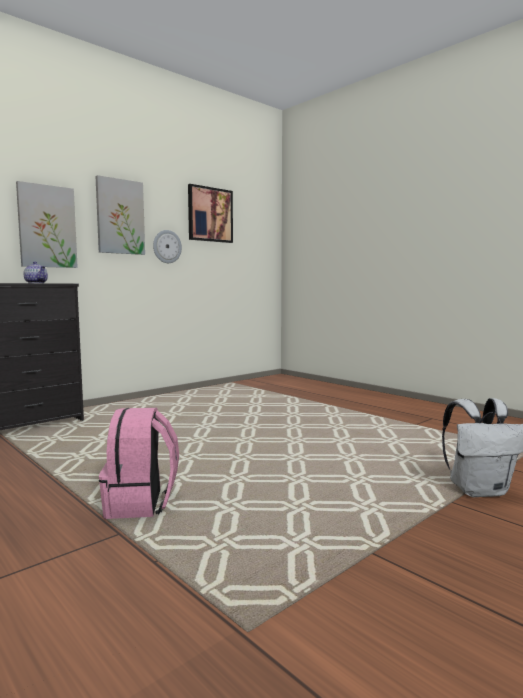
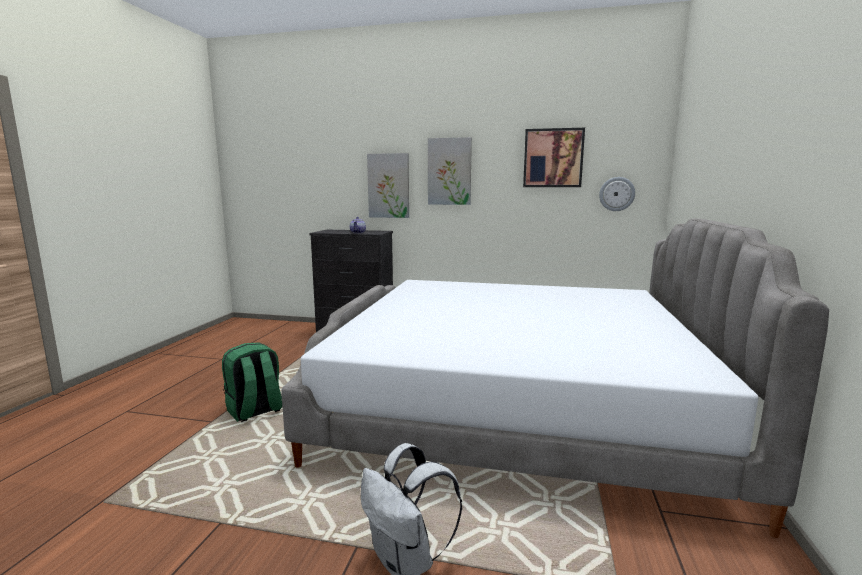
camera: 55 degrees right, 5 degrees up
(141, 504) = (255, 411): pink backpack -> green backpack
(167, 246) = (496, 196): wall clock -> wall clock (616, 194)
(307, 417) = (516, 403): none -> bed

